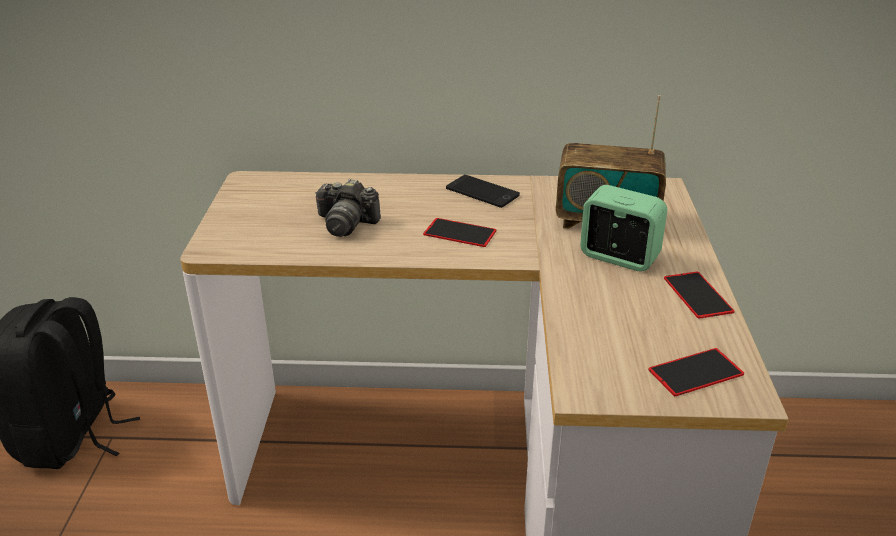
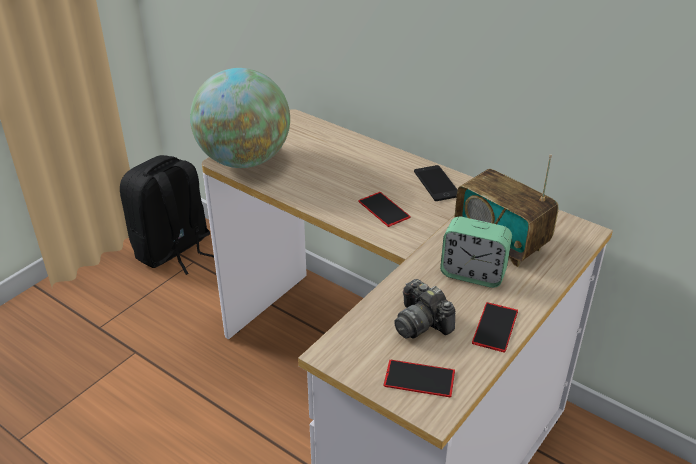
camera: 35 degrees right, 5 degrees up
(236, 239) = (244, 160): none -> globe
(346, 224) = (319, 174): camera -> camera (421, 323)
(618, 257) = (473, 274): alarm clock -> alarm clock turned 135 degrees clockwise

